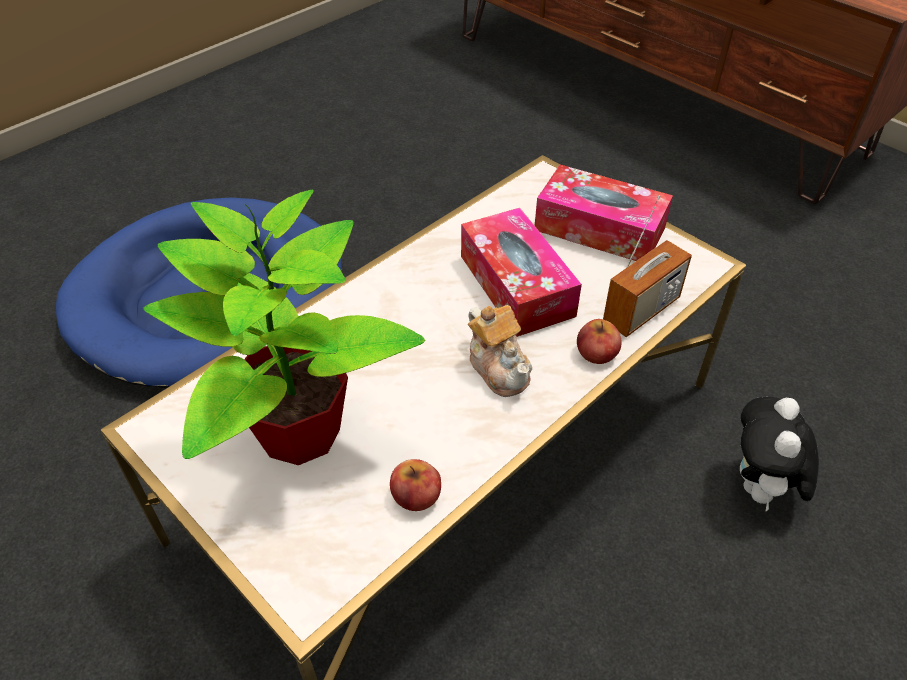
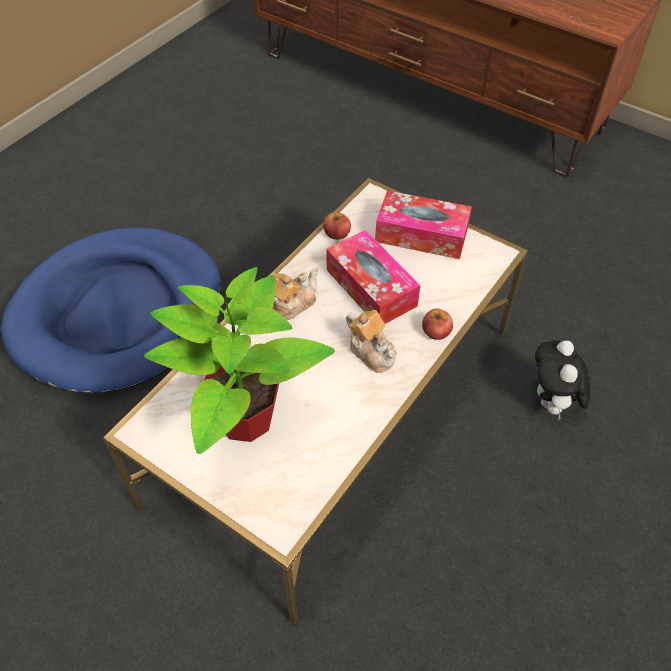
camera: 10 degrees left, 5 degrees up
(402, 293) = (291, 304): none -> teapot
(416, 495) = (335, 450): apple -> apple (337, 233)
(641, 310) = (461, 295): radio -> none

